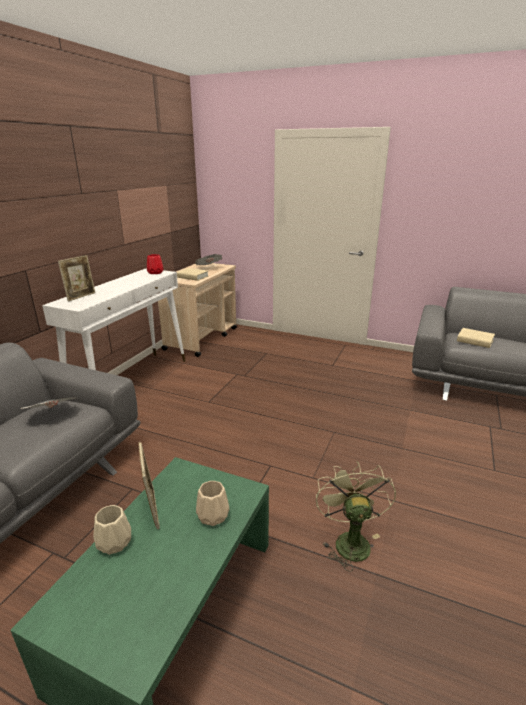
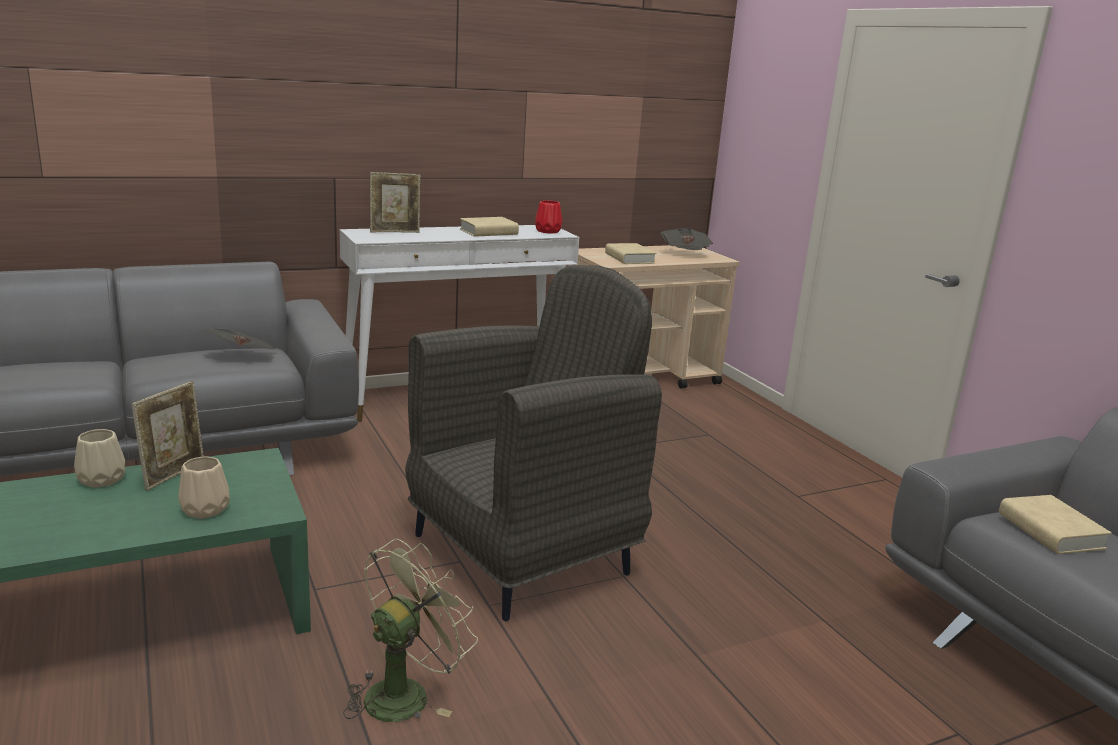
camera: 40 degrees right, 5 degrees down
(130, 281) = (488, 232): none -> beige book
(287, 445) = (524, 553): none -> grey armchair

